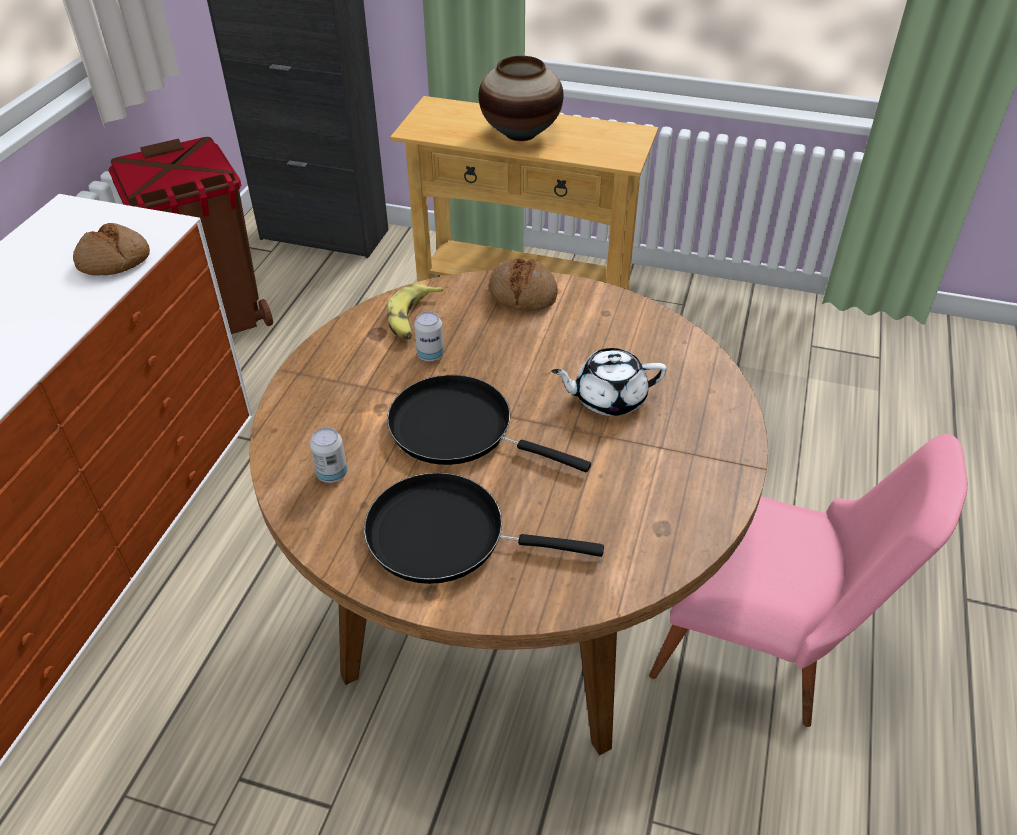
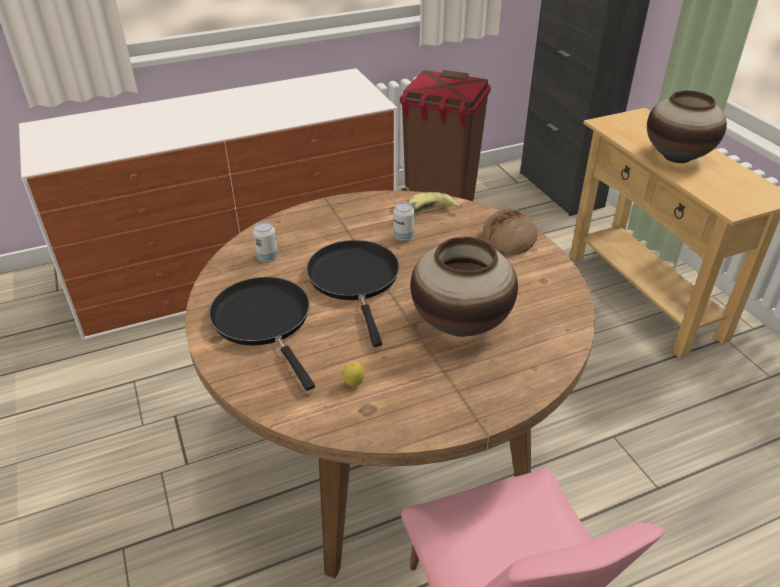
camera: 50 degrees right, 5 degrees down
(114, 261) = (328, 107): bread -> none
(608, 398) = (460, 324): white teapot -> vase
(618, 519) = (354, 385): none -> lemon

